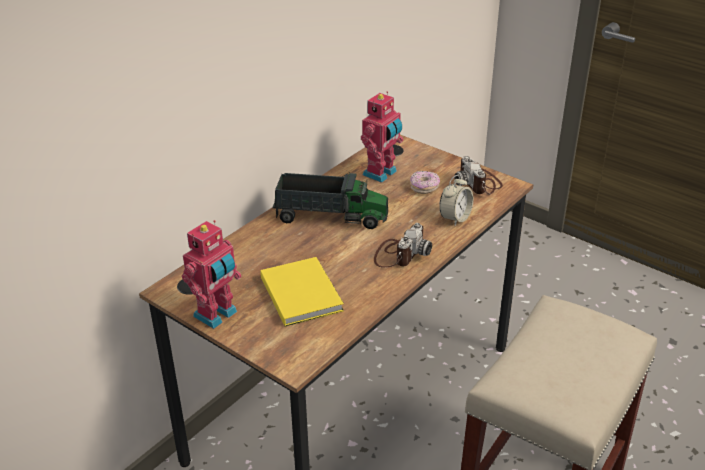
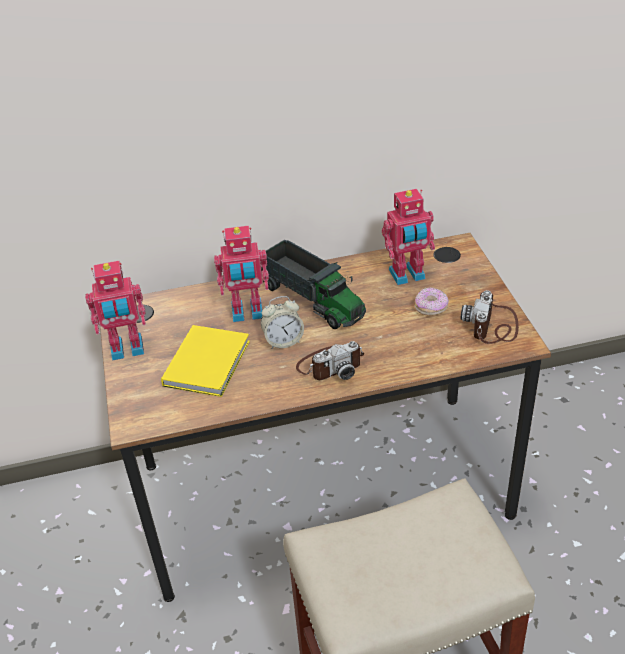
camera: 40 degrees right, 5 degrees up
(289, 246) = (247, 313): none -> toy robot
(455, 218) = (424, 353): alarm clock -> alarm clock (283, 341)

